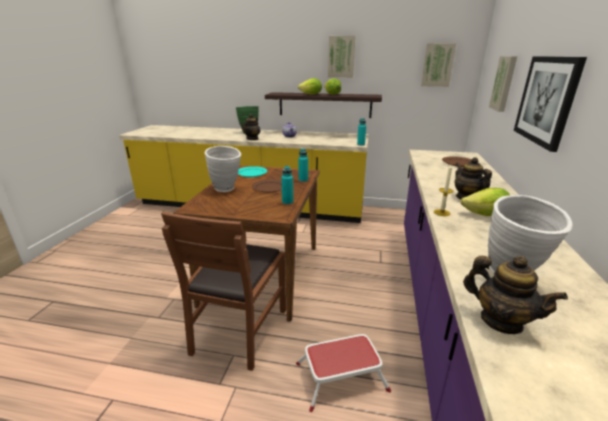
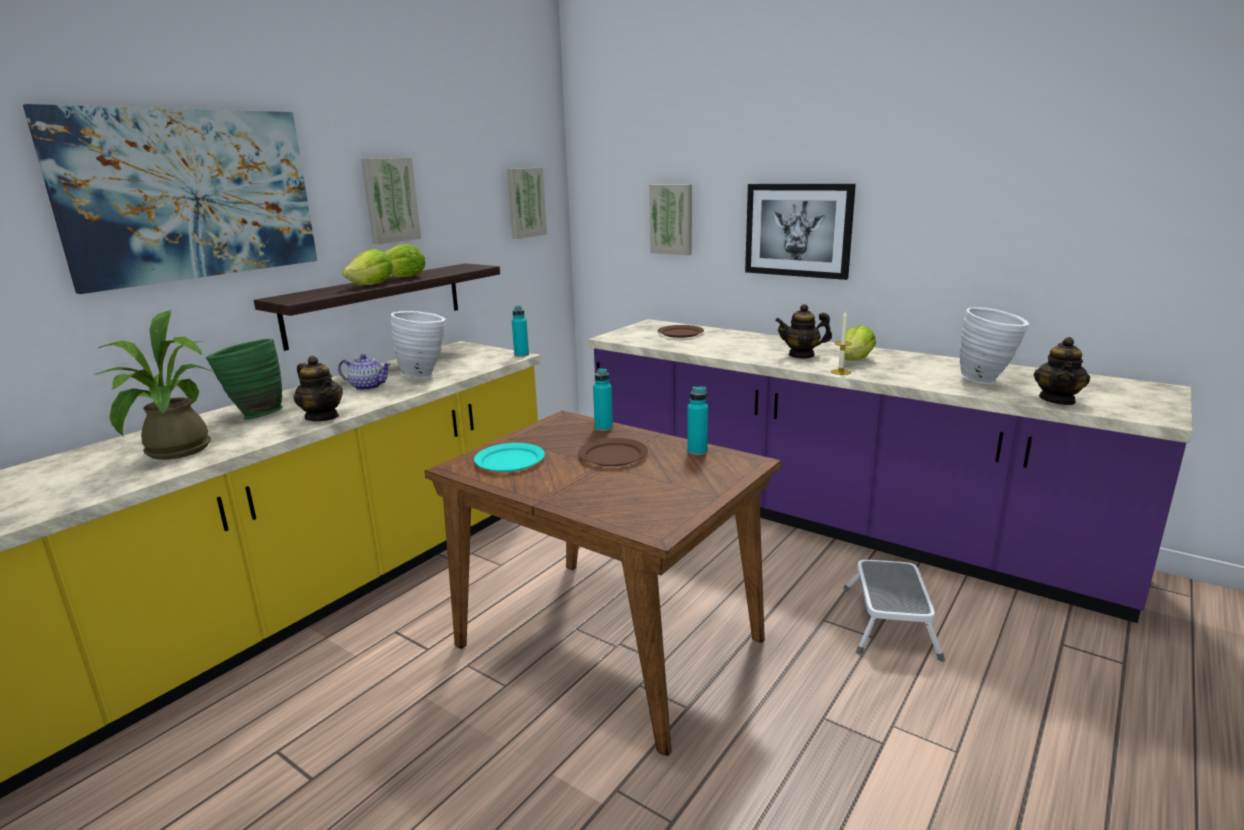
camera: 65 degrees left, 5 degrees down
(211, 134) = (173, 453): none -> potted plant
(227, 190) = (587, 491): white vase -> white vase (425, 375)
(239, 329) = (762, 701): brown chair -> none
(255, 49) = (191, 195): none -> picture
(341, 376) = (889, 621): red step ladder -> grey step ladder
(501, 321) = (1057, 400): teapot -> teapot turned 135 degrees clockwise

